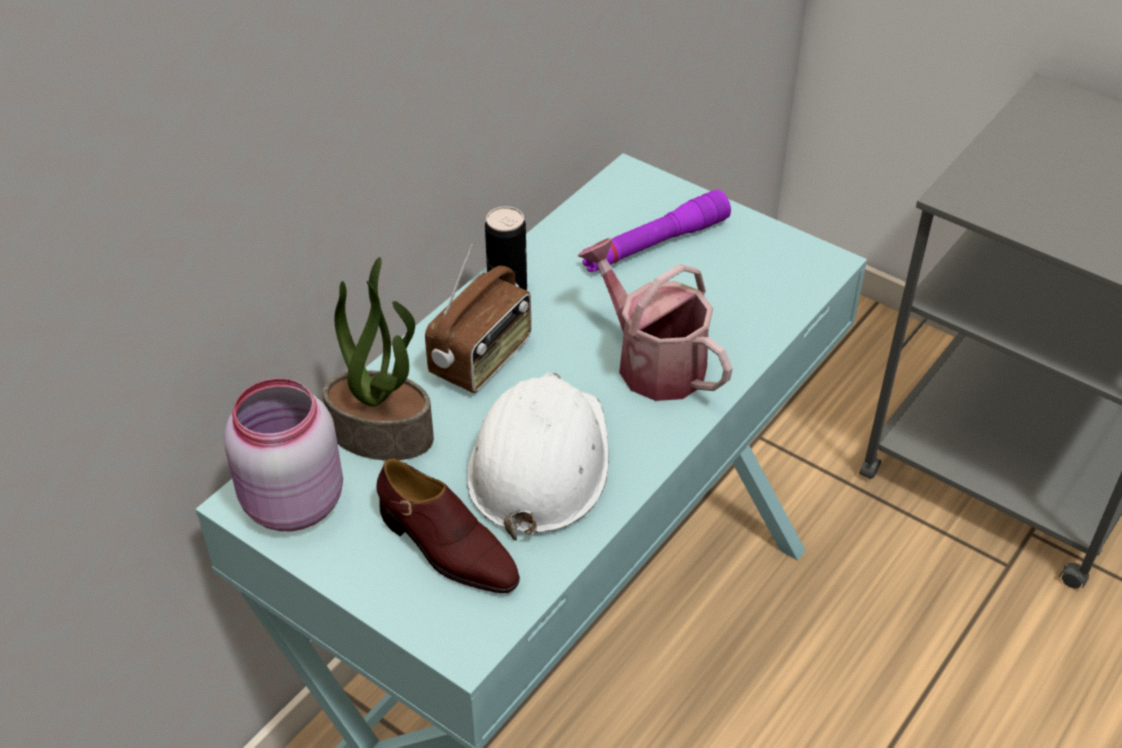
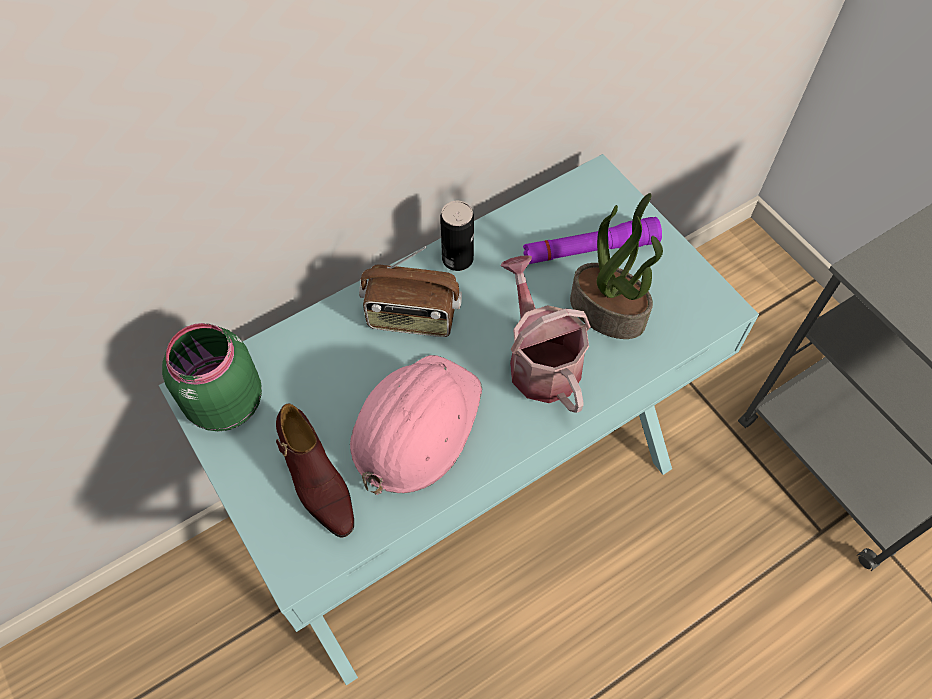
camera: 20 degrees right, 15 degrees up
(290, 504) = (223, 403): pink jar -> green jar
(383, 433) = (313, 362): potted plant -> potted plant (609, 311)
(482, 359) = (412, 318): radio -> radio turned 45 degrees clockwise
(539, 463) = (414, 426): white hard hat -> pink hard hat

